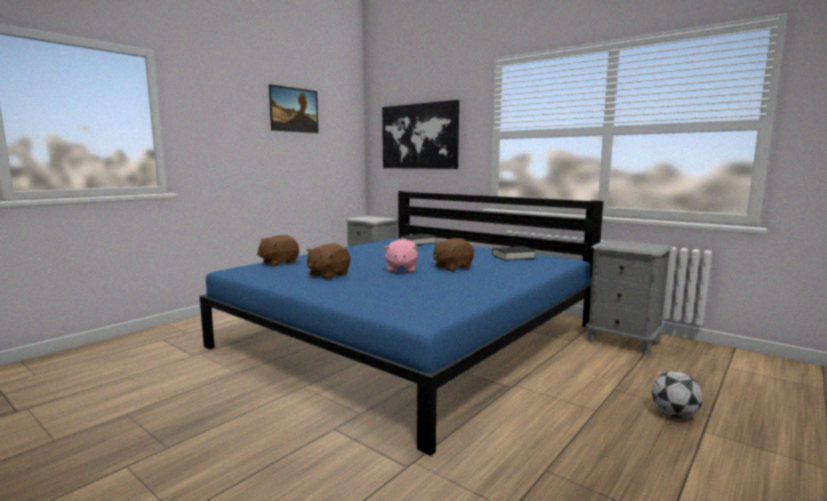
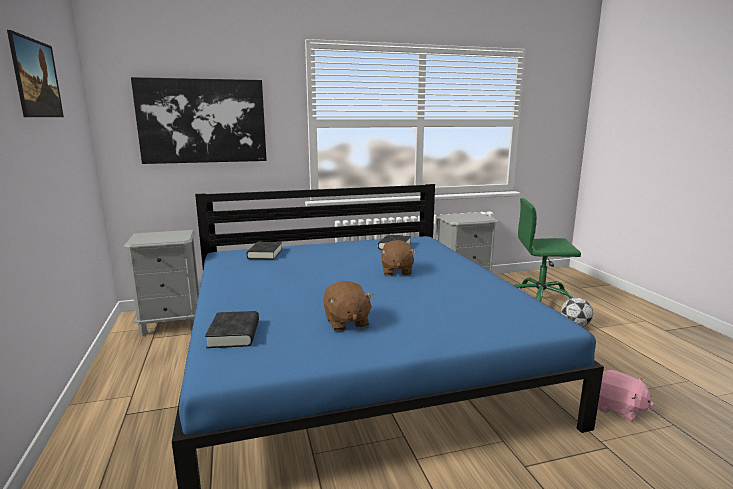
camera: 55 degrees left, 5 degrees up
(279, 263) = (234, 334): brown plush toy -> black book
(401, 269) = (374, 288): pink plush toy -> pink plush toy (617, 408)
(703, 382) = (539, 300): none -> green office chair

